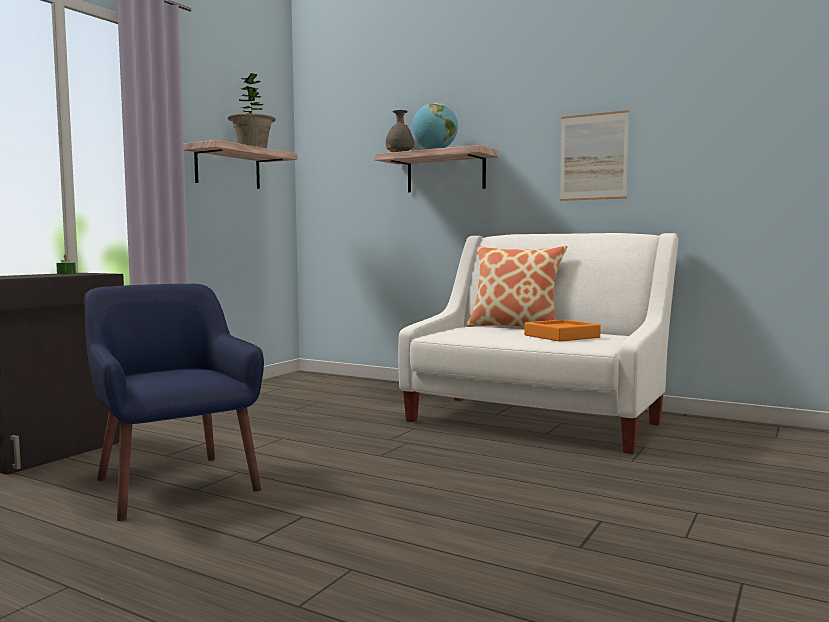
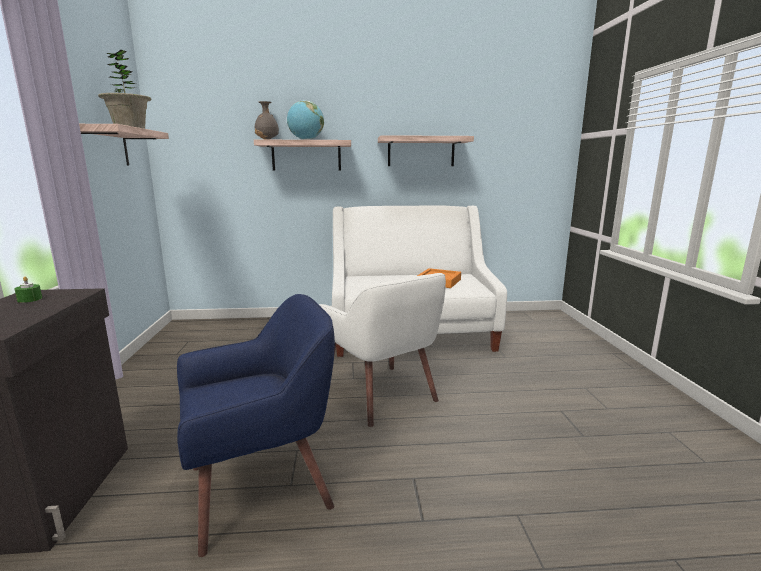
camera: 35 degrees left, 10 degrees up
(174, 484) = (262, 487): blue armchair -> blue armchair turned 135 degrees clockwise
(395, 456) = (382, 394): none -> white armchair
(515, 327) = (388, 274): pillow -> none
(593, 157) = (421, 152): picture -> shelf

